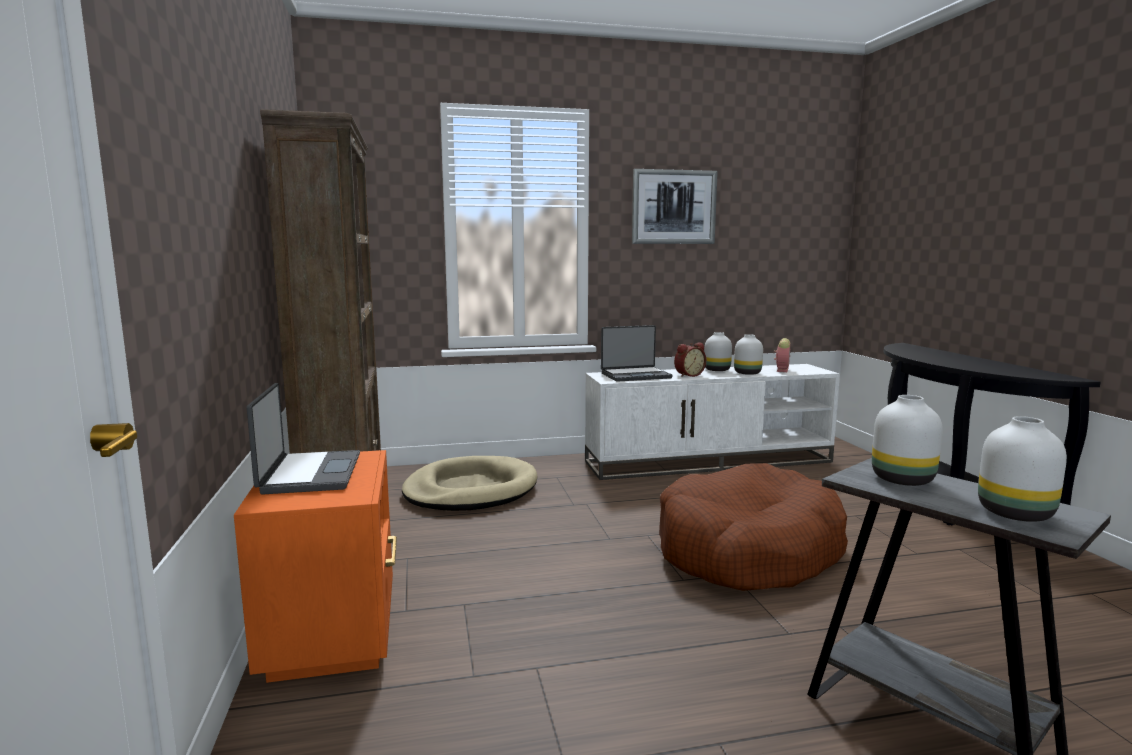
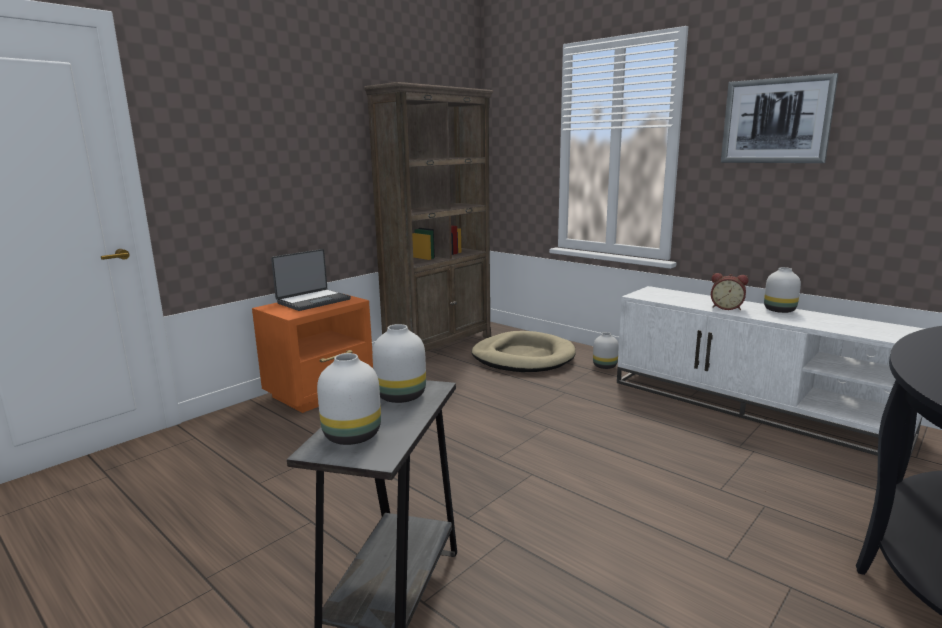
camera: 55 degrees right, 5 degrees up
(635, 375) = (676, 297): laptop -> none
(747, 373) = (800, 320): white vase -> white vase (605, 366)
(747, 550) = (584, 470): brown dog bed -> none
(782, 370) = (861, 328): alarm clock -> none

